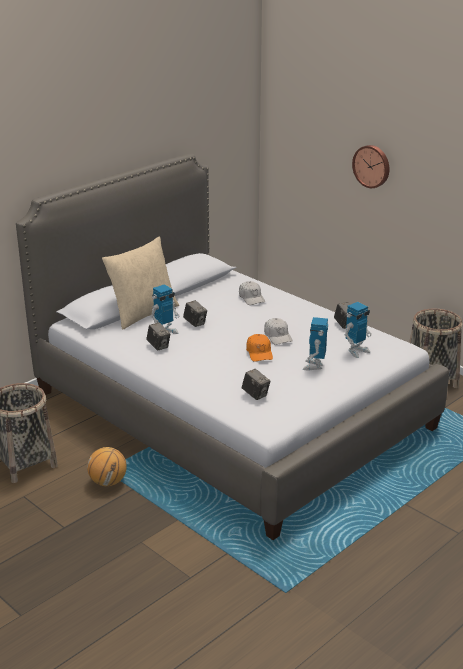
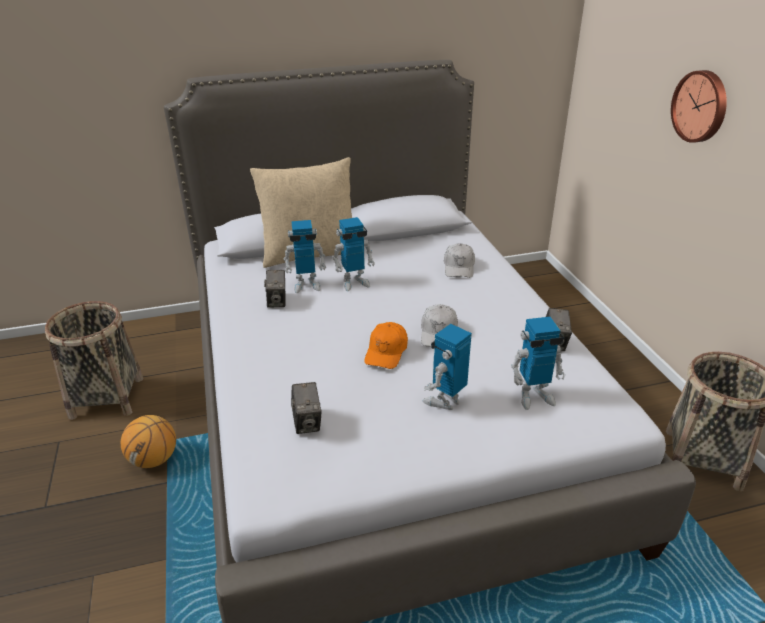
camera: 30 degrees right, 5 degrees up
(195, 323) = (354, 282): camera -> toy robot

